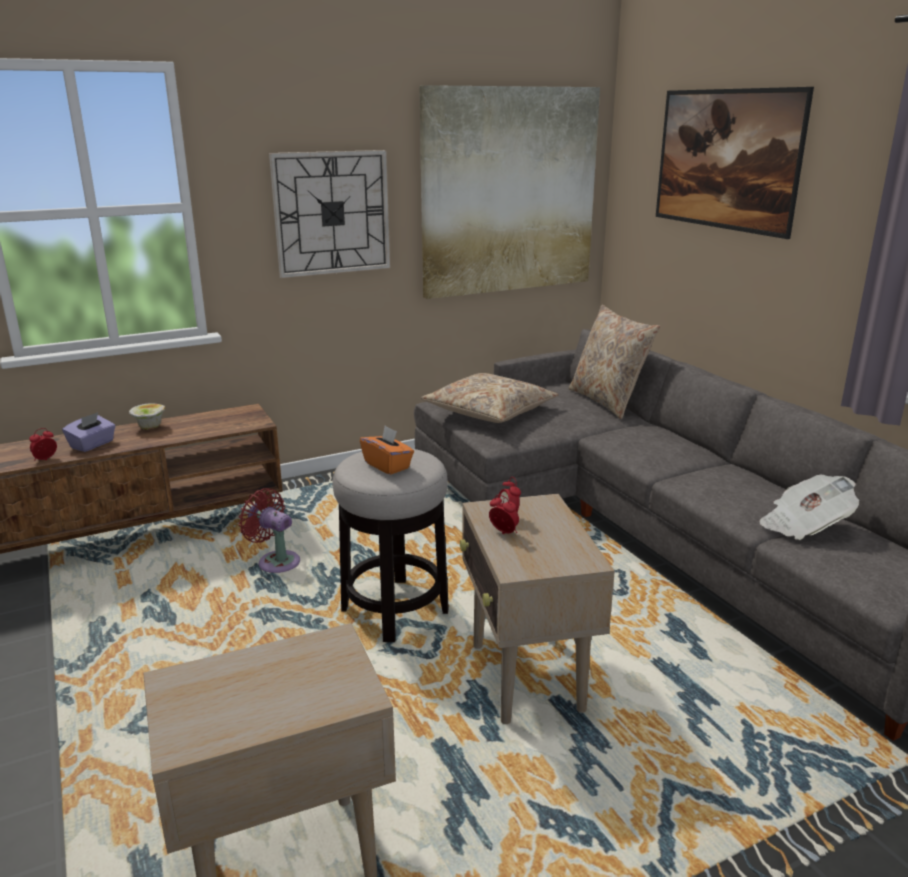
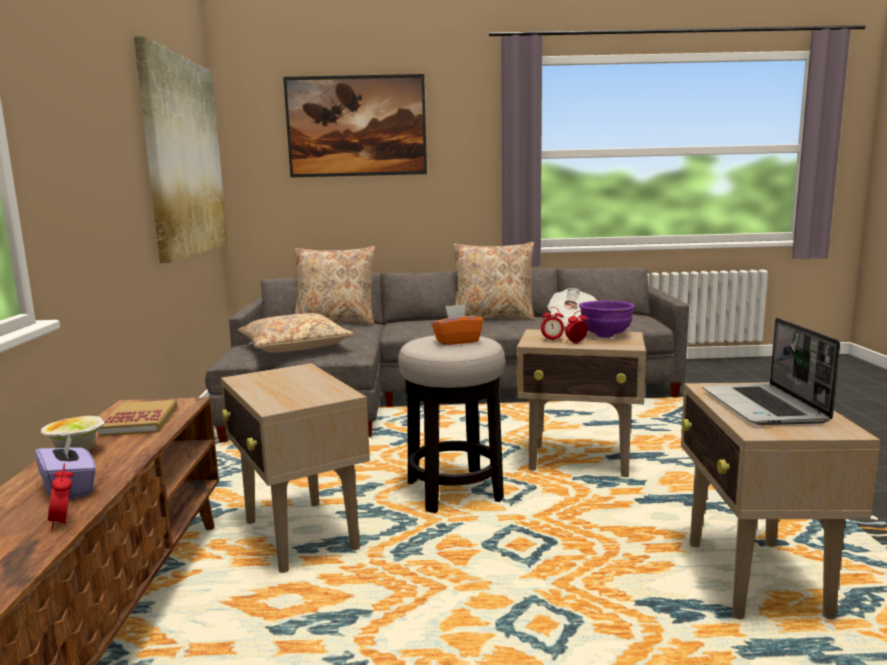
camera: 65 degrees left, 10 degrees down
(213, 423) = (140, 421): none -> book
(262, 684) = (765, 407): none -> laptop
(276, 561) = (301, 536): red fan -> beige side table
(332, 213) = (102, 163): wall clock -> none
(561, 547) = (605, 336): none -> purple bowl
(742, 472) = (493, 318): none -> beige pillow

